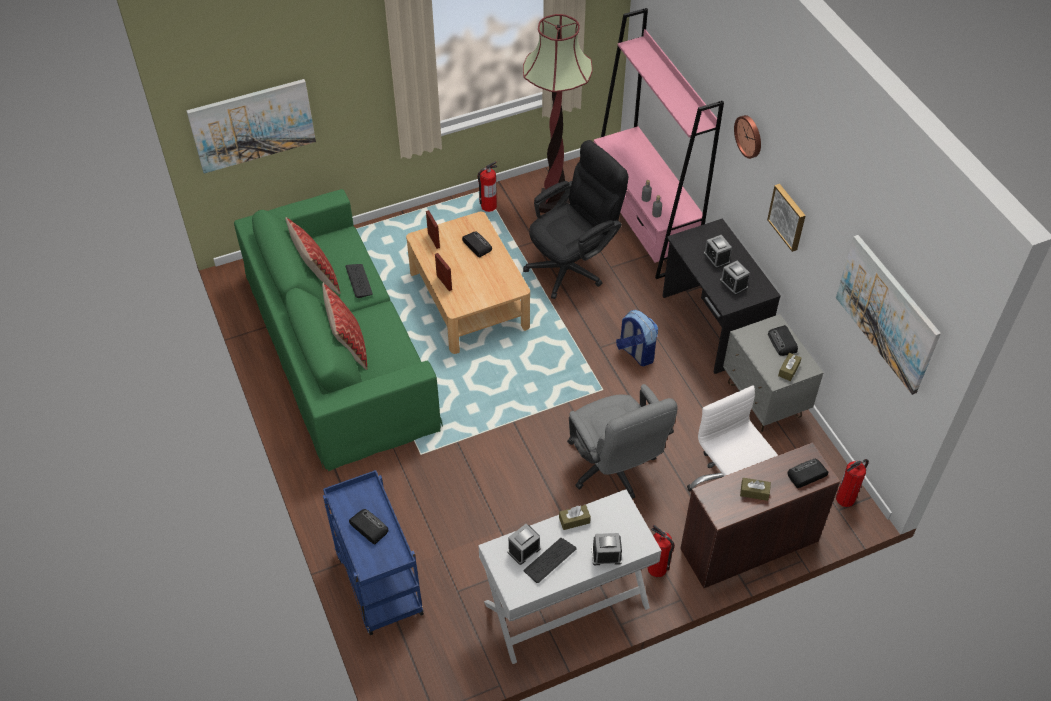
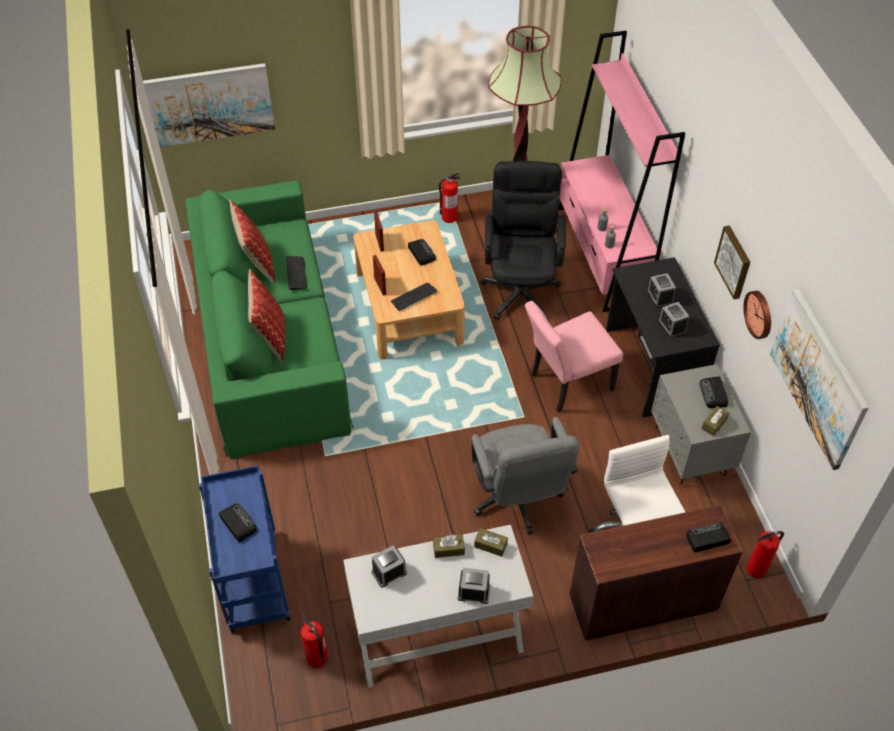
camera: 10 degrees right, 0 degrees up
(549, 560) = (413, 588): keyboard -> keyboard (413, 297)
(573, 265) = (521, 287): black office chair -> black office chair turned 60 degrees counterclockwise
(635, 353) = (566, 384): backpack -> pink chair
(657, 568) = (540, 612): fire extinguisher -> fire extinguisher (317, 658)
(749, 136) = (706, 172): wall clock -> wall clock (759, 314)
(754, 492) = (646, 549): brown tissue box -> brown tissue box (490, 545)

